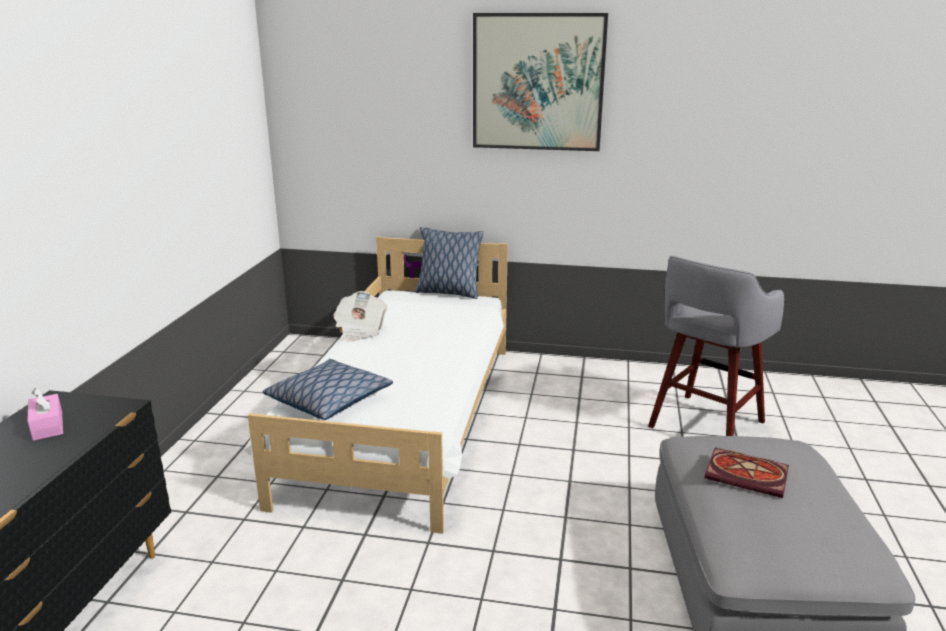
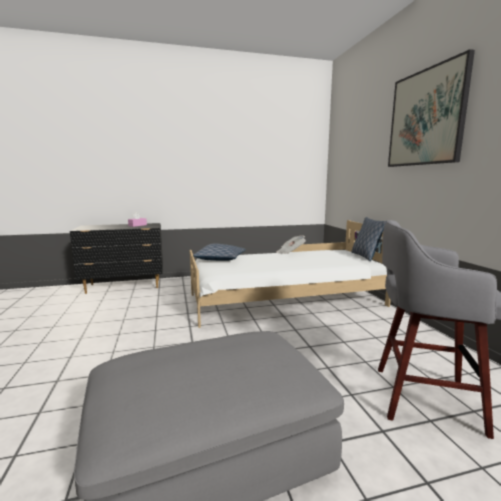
camera: 65 degrees right, 10 degrees down
(748, 475) = (221, 353): book -> none

